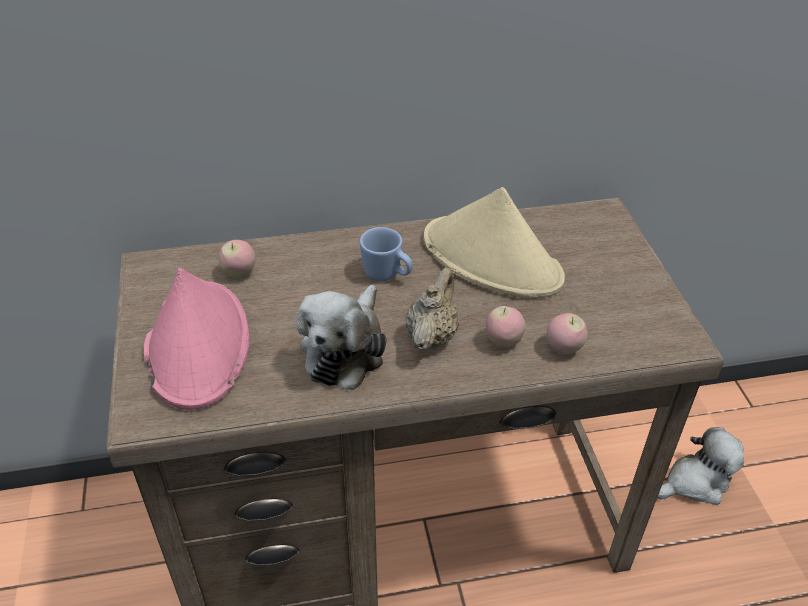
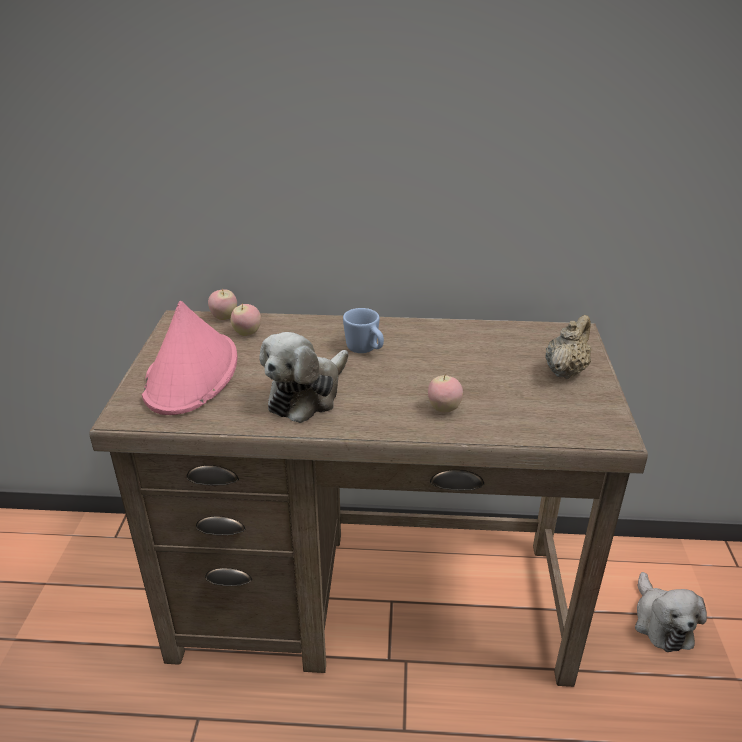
camera: 15 degrees right, 10 degrees down
(432, 336) = (383, 396): beige teapot -> beige teapot (565, 371)
(492, 259) = (460, 351): beige hat -> none
(563, 348) = (496, 422): apple -> apple (224, 317)
(695, 482) = (661, 622): plush toy -> plush toy turned 90 degrees clockwise

